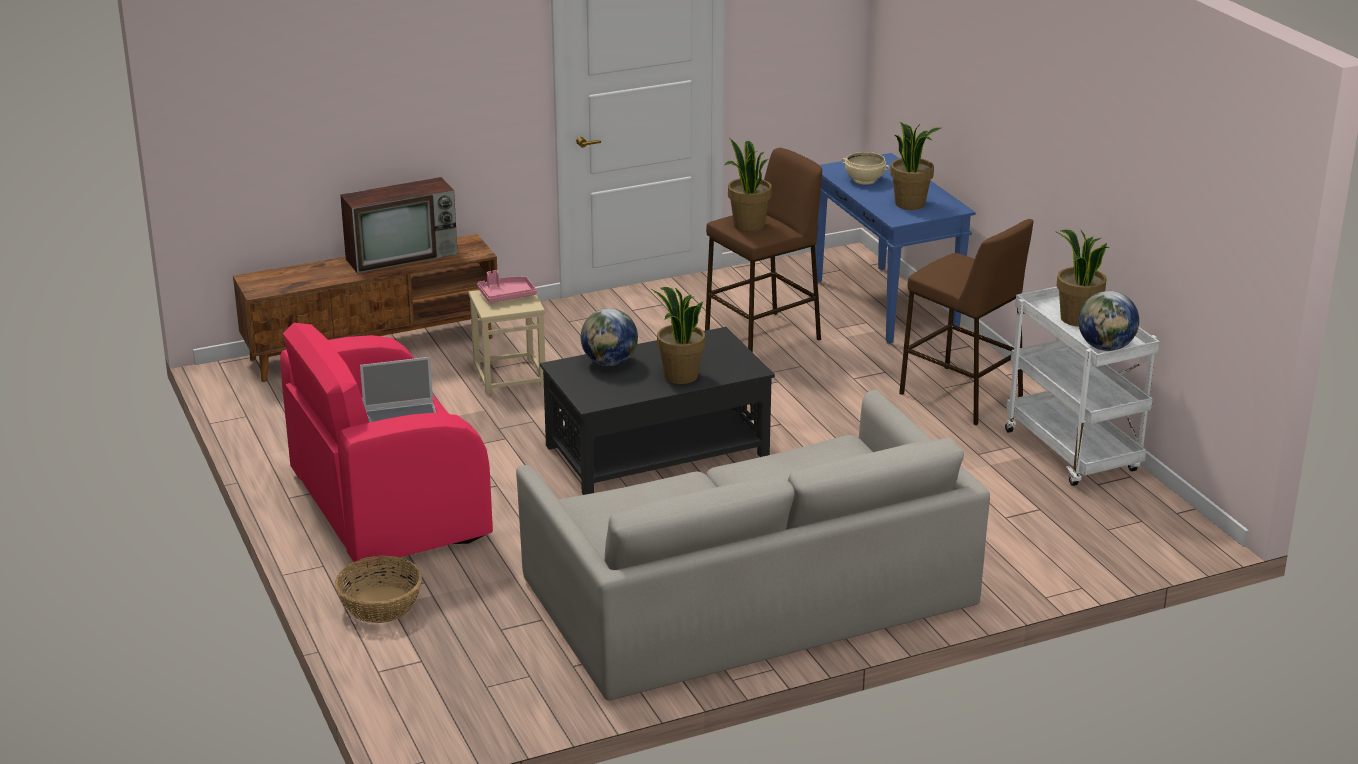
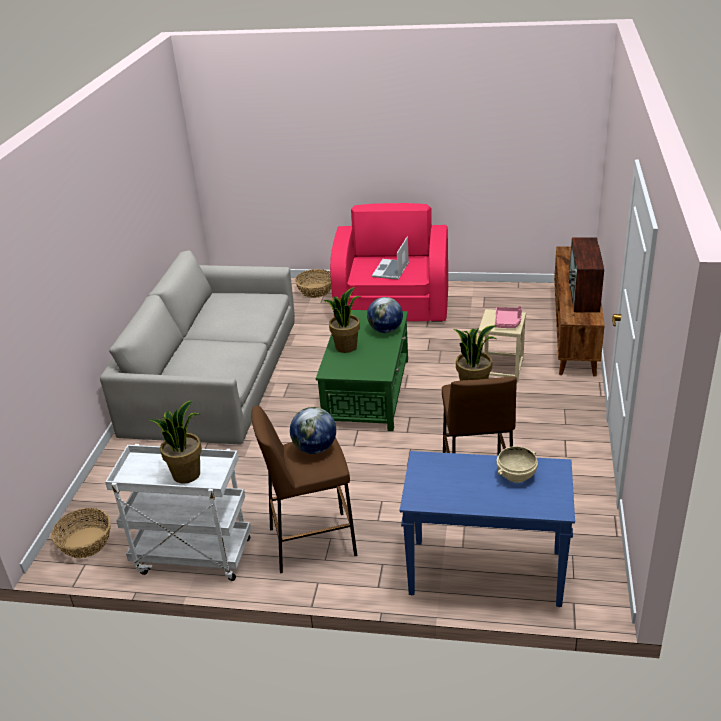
camera: 125 degrees right, 5 degrees up
(656, 451) = (368, 391): black coffee table -> green coffee table
(910, 204) = (445, 479): potted plant -> none
(1106, 347) = (140, 466): globe -> globe (314, 448)
(1154, 529) = (85, 542): none -> basket

